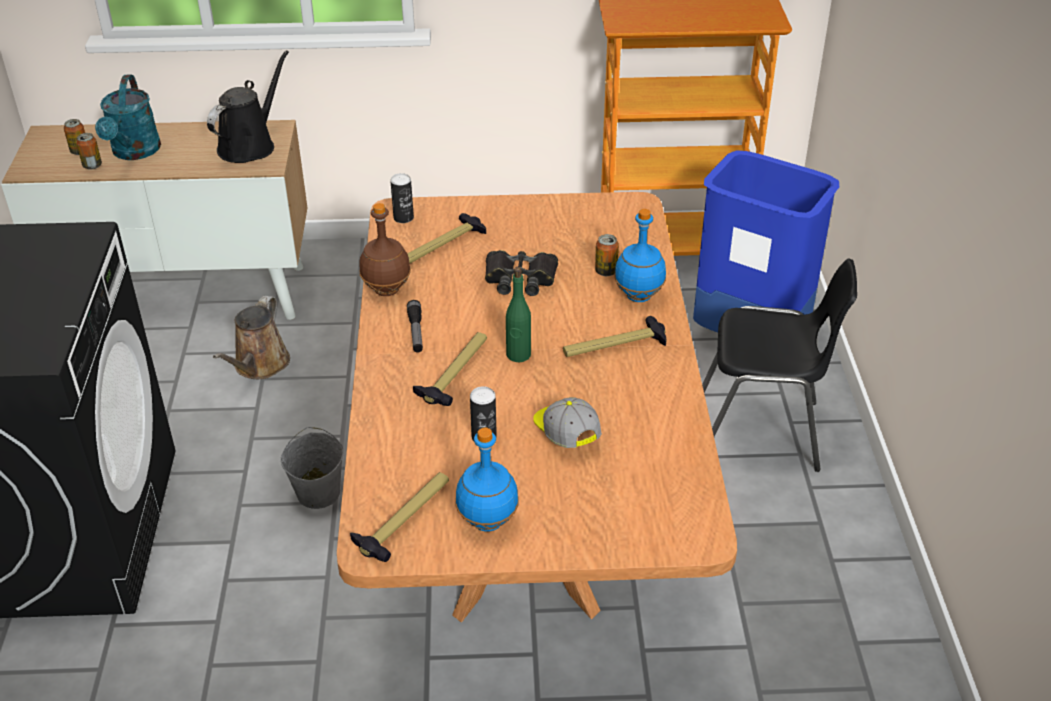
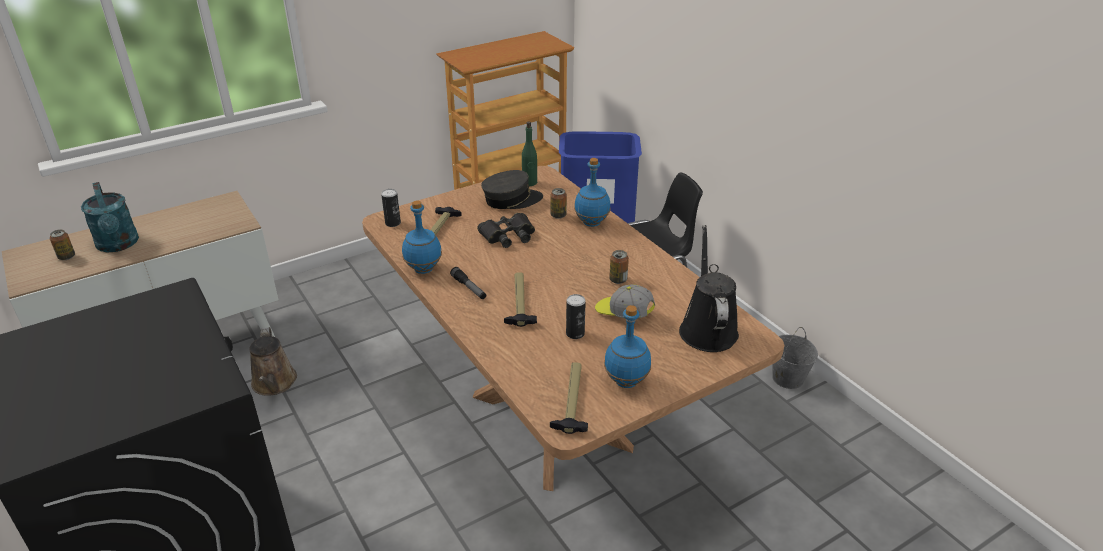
camera: 30 degrees left, 5 degrees down
(92, 165) = (88, 263): can -> can (618, 280)
(250, 145) = (215, 215): black watering can -> black watering can (707, 329)
(318, 492) = (387, 450): grey bucket -> grey bucket (787, 378)
(387, 290) = (424, 269): brown bottle -> blue bottle
(518, 355) = (550, 279): green bottle -> green bottle (529, 182)
(567, 230) = (511, 200): none -> grey cap
(614, 346) = (605, 255): hammer -> none

